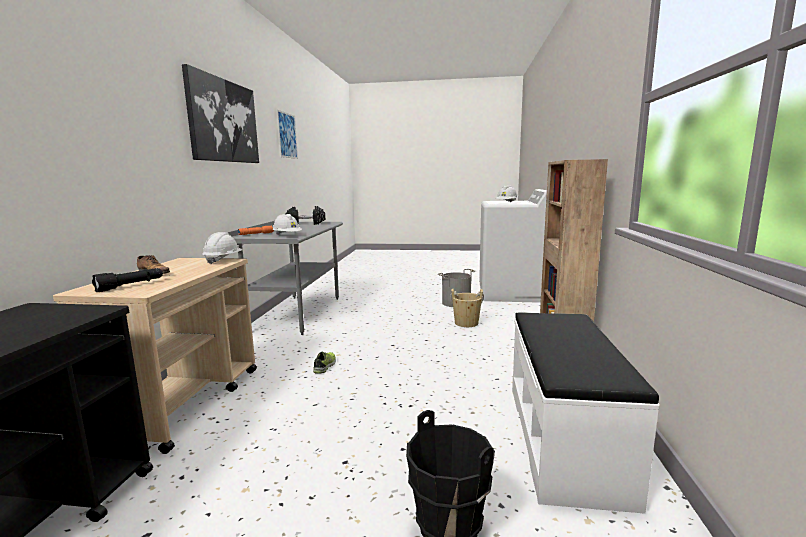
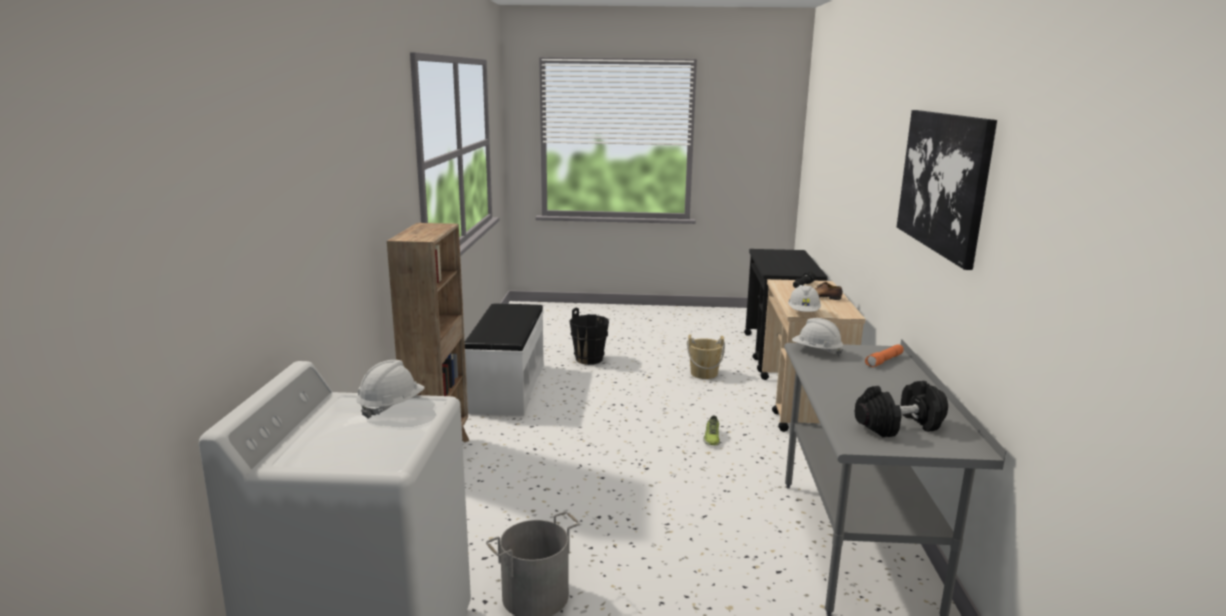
camera: 175 degrees right, 5 degrees up
(287, 135) = (1091, 237): picture -> none
(466, 323) = (534, 517): beige bucket -> beige bucket (704, 373)

